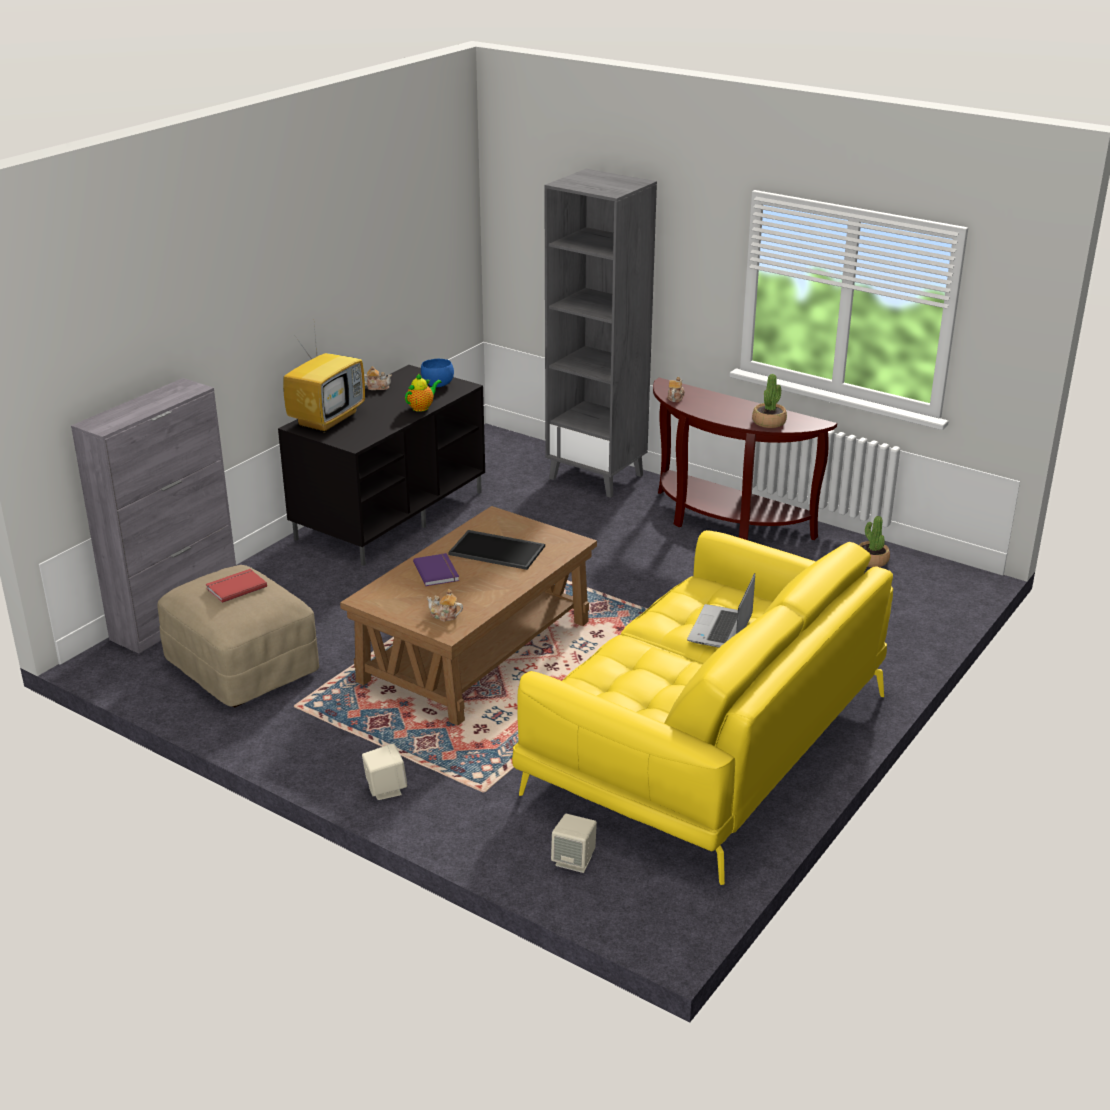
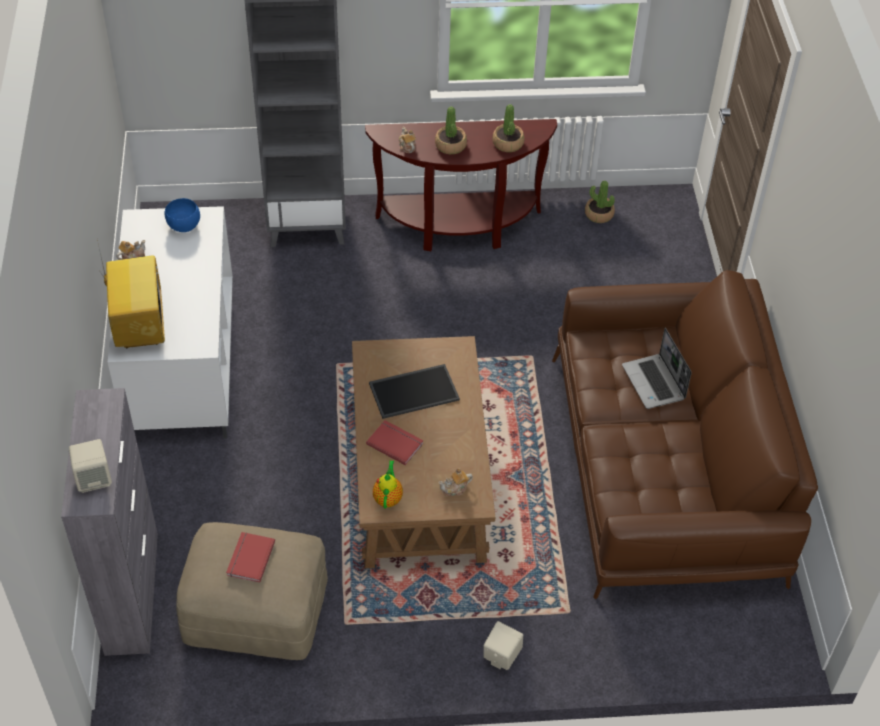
camera: 40 degrees left, 20 degrees up
(390, 514) = (181, 364): black tv stand -> white tv stand
(422, 407) = (205, 265): teapot -> teapot (388, 497)
(437, 571) = (395, 442): purple book -> red book
(574, 860) = (686, 631): beige speaker -> beige speaker (94, 479)
(706, 745) = (665, 470): yellow sofa -> brown sofa
(715, 408) = (450, 145): none -> potted plant

